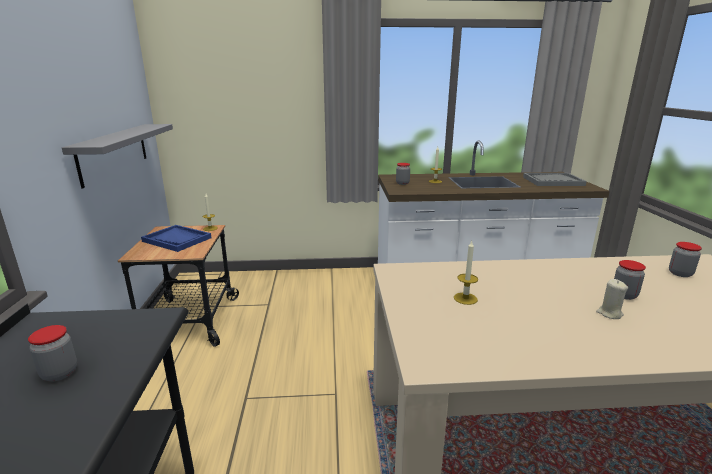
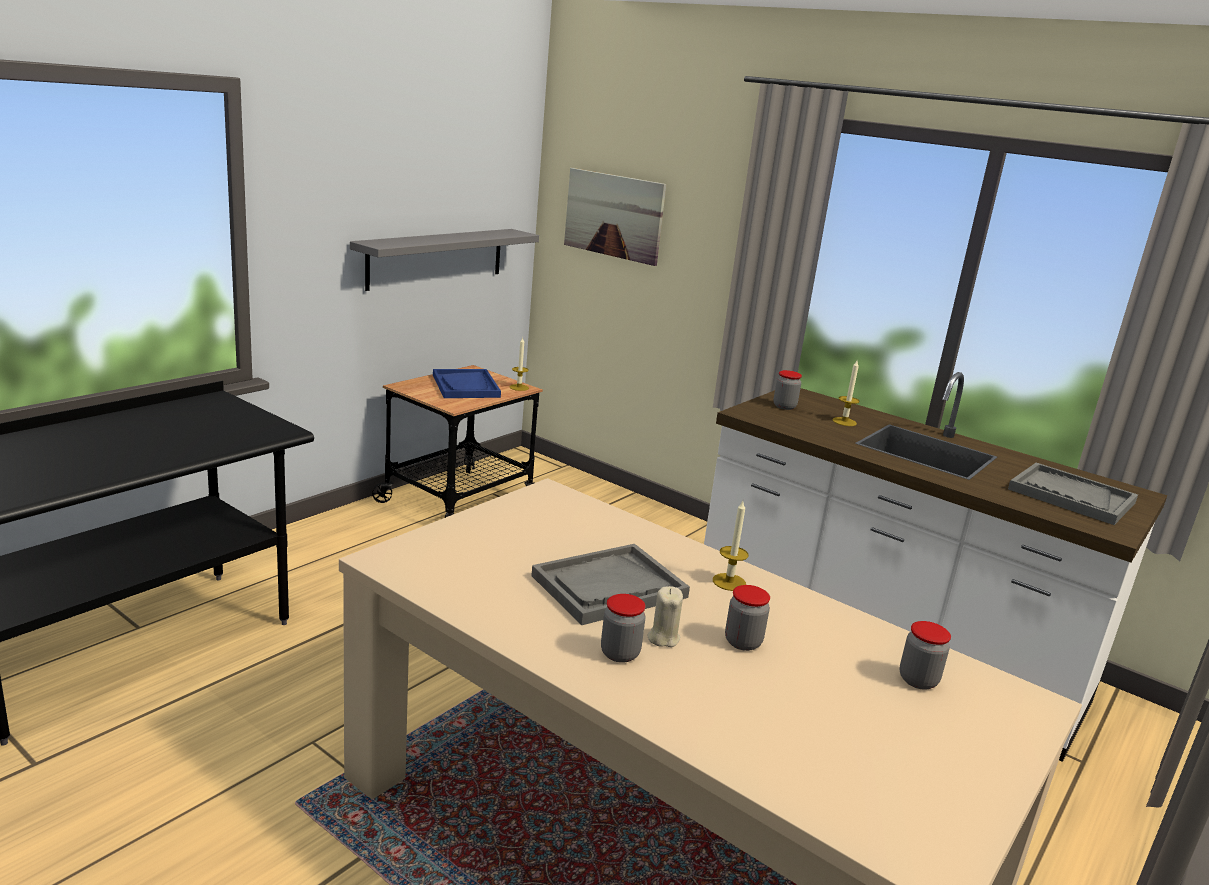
camera: 40 degrees right, 0 degrees up
(59, 373) = (173, 434): jar -> jar (620, 653)
(221, 101) = (613, 215): none -> picture
(465, 298) = (549, 546): candle -> candle (729, 582)
(534, 303) = (609, 587): none -> grey tray

